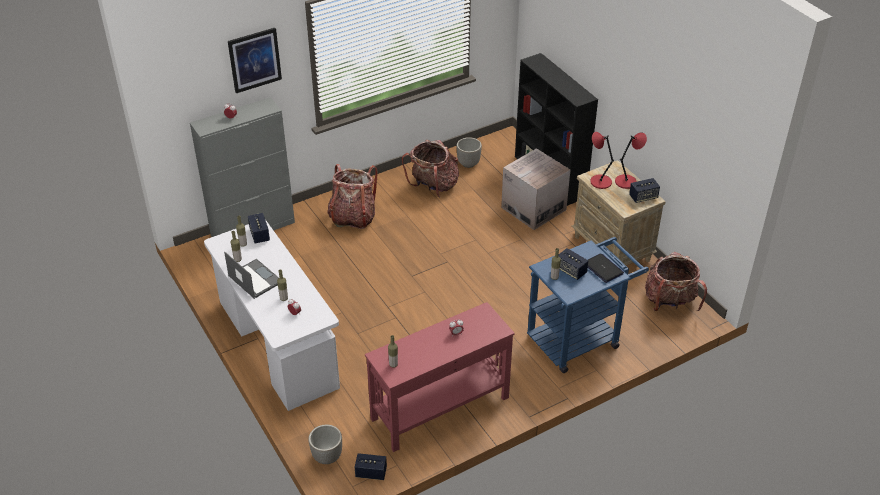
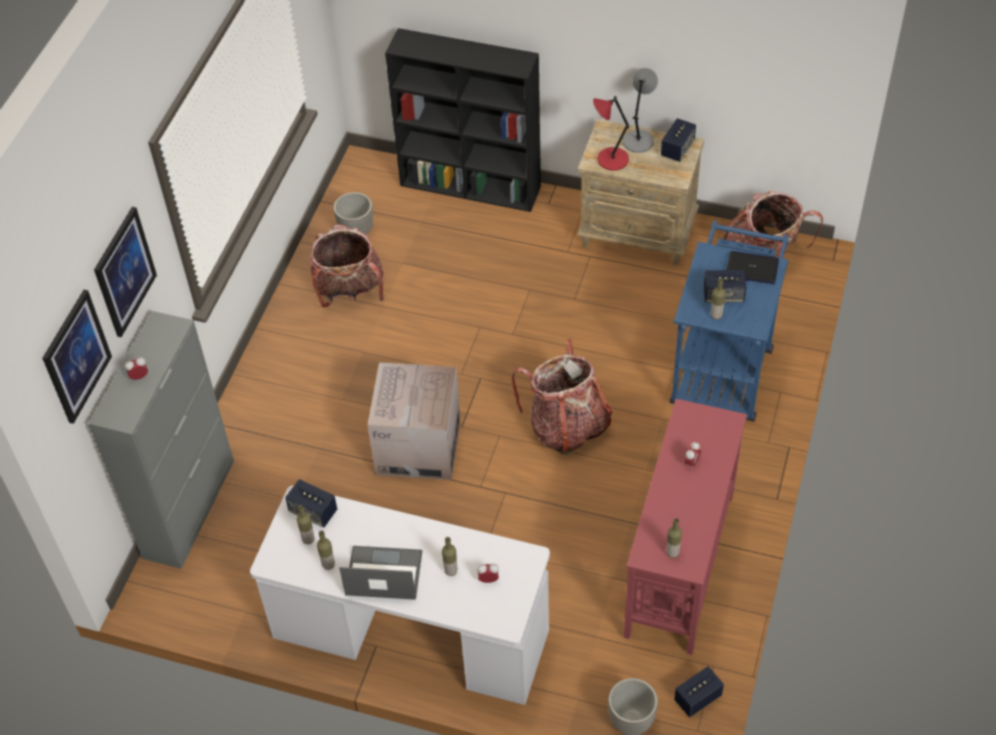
camera: 40 degrees left, 10 degrees up
(194, 79) = (76, 356): none -> picture
(353, 217) = (299, 400): backpack -> backpack (566, 426)
(533, 208) = (499, 241): cardboard box -> cardboard box (418, 446)
(626, 181) = (638, 140): red table lamp -> grey table lamp

